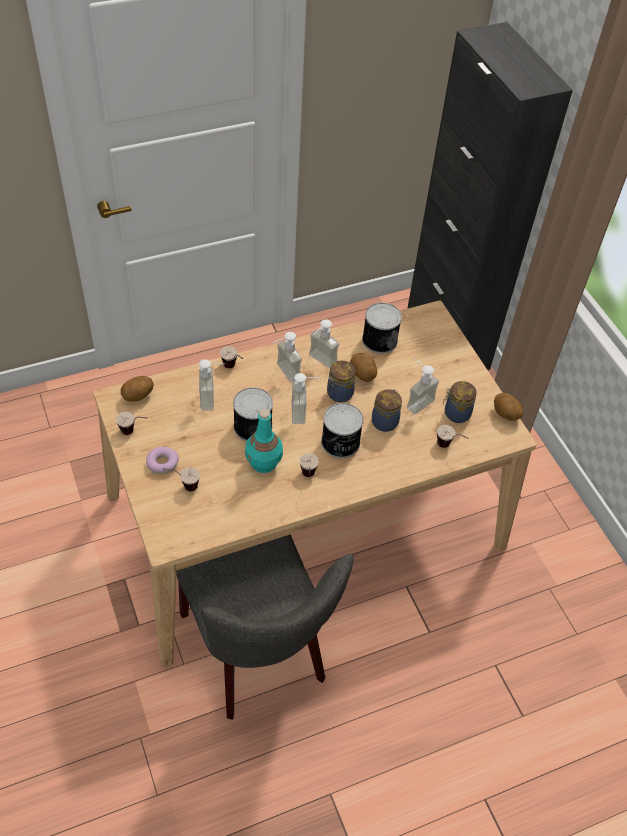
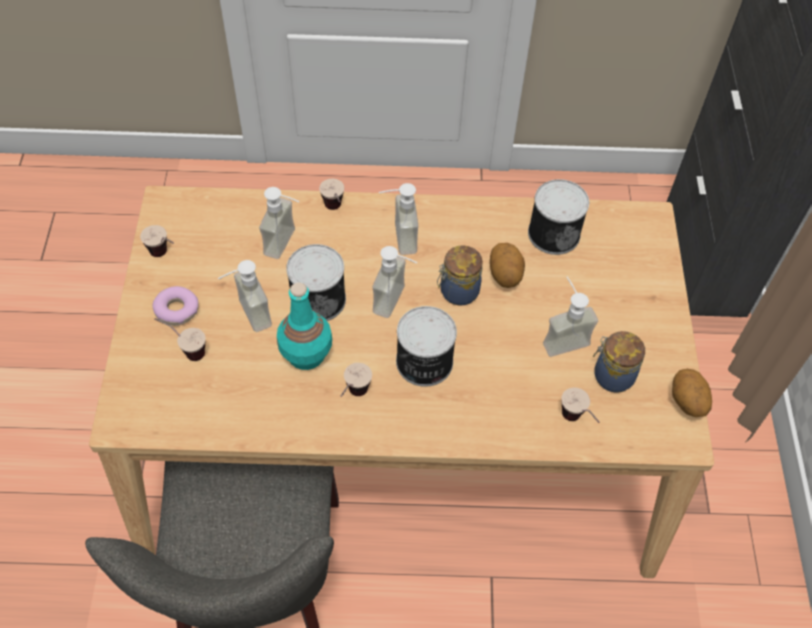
camera: 25 degrees right, 5 degrees up
(138, 396) = (196, 210): potato -> none
(319, 362) = (453, 238): soap dispenser -> soap dispenser (246, 316)
(385, 421) = (503, 352): jar -> none

